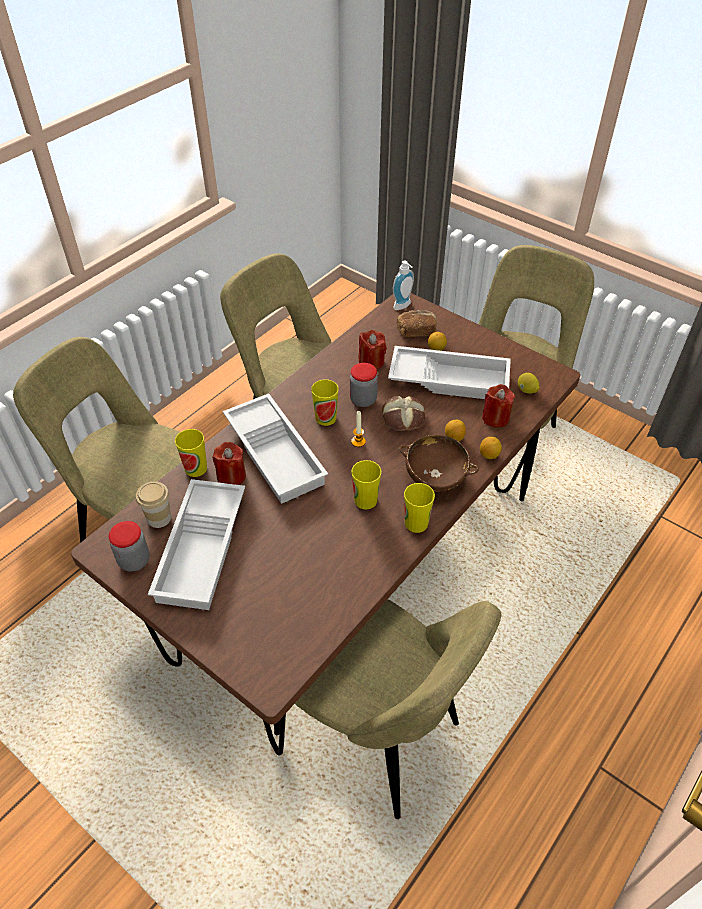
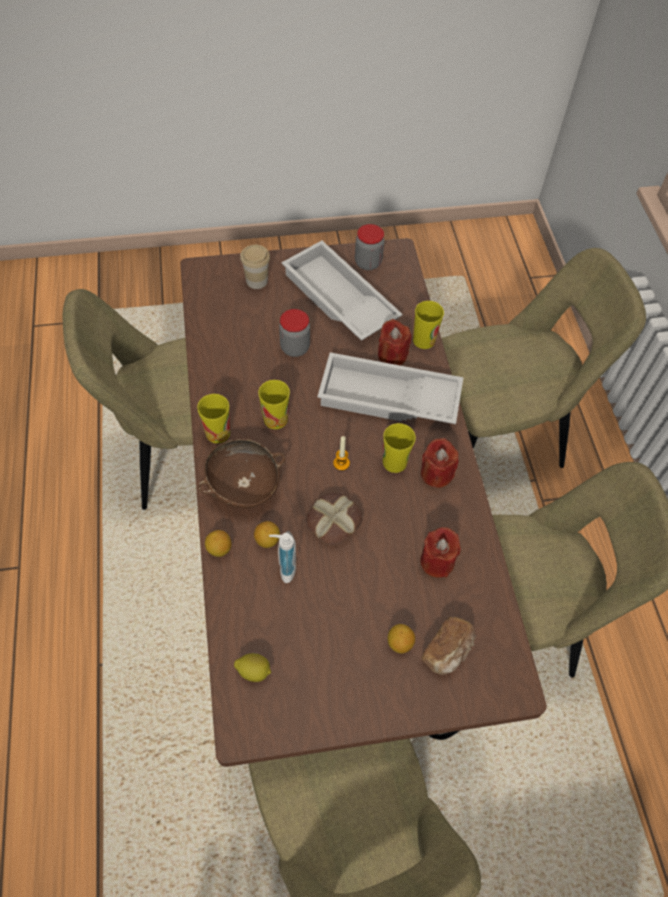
camera: 130 degrees right, 10 degrees up
(159, 518) = (393, 293): cup -> cup (257, 281)
(363, 400) = (389, 509): jar -> jar (295, 348)
(403, 306) = (505, 679): soap dispenser -> soap dispenser (284, 568)
(450, 378) = (343, 612): white tray -> none
(495, 418) = (252, 600): red candle -> red candle (436, 473)

